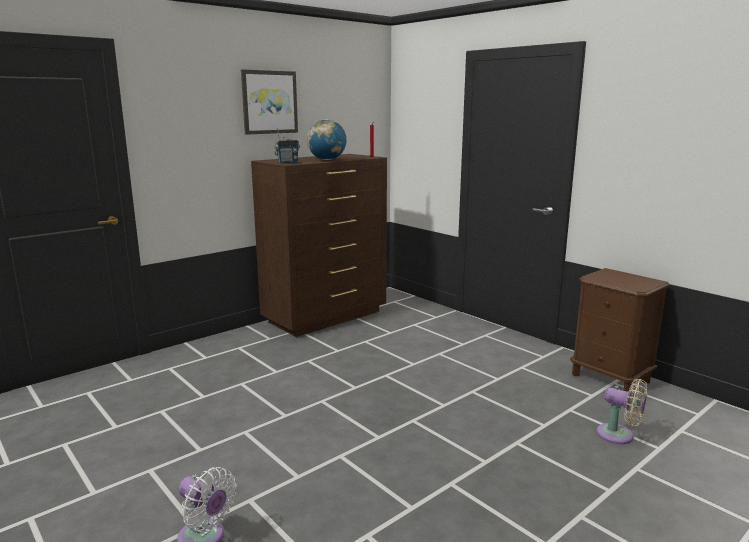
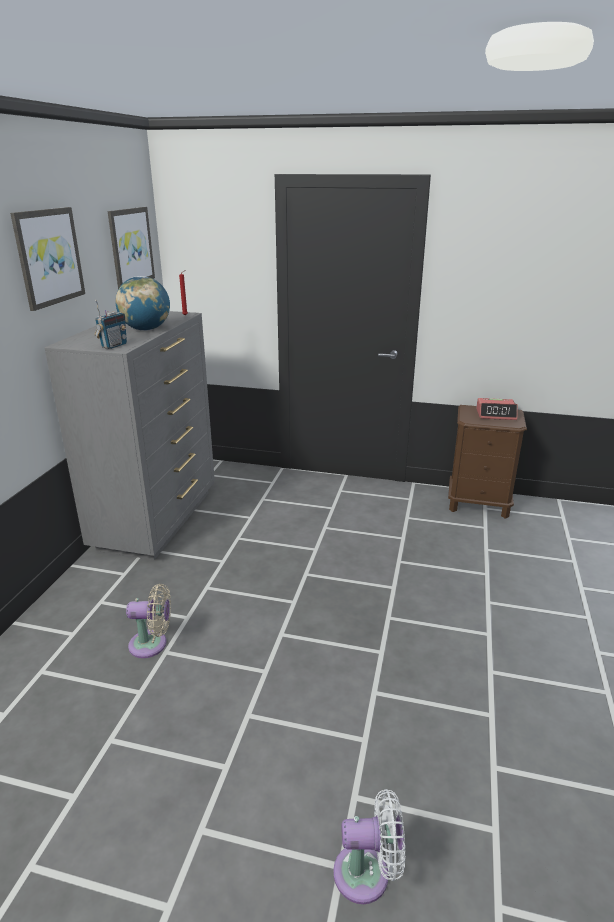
camera: 35 degrees left, 10 degrees up
(326, 317) = (158, 519): brown dresser -> grey dresser
(355, 107) = (130, 247): none -> picture
(619, 436) = (541, 561): beige fan -> beige fan (152, 644)
(629, 279) = (496, 414): none -> alarm clock

